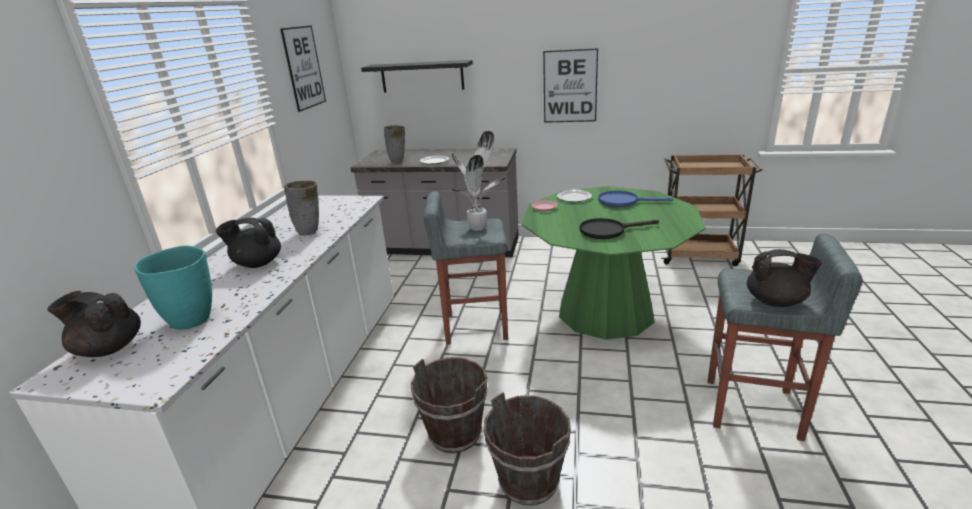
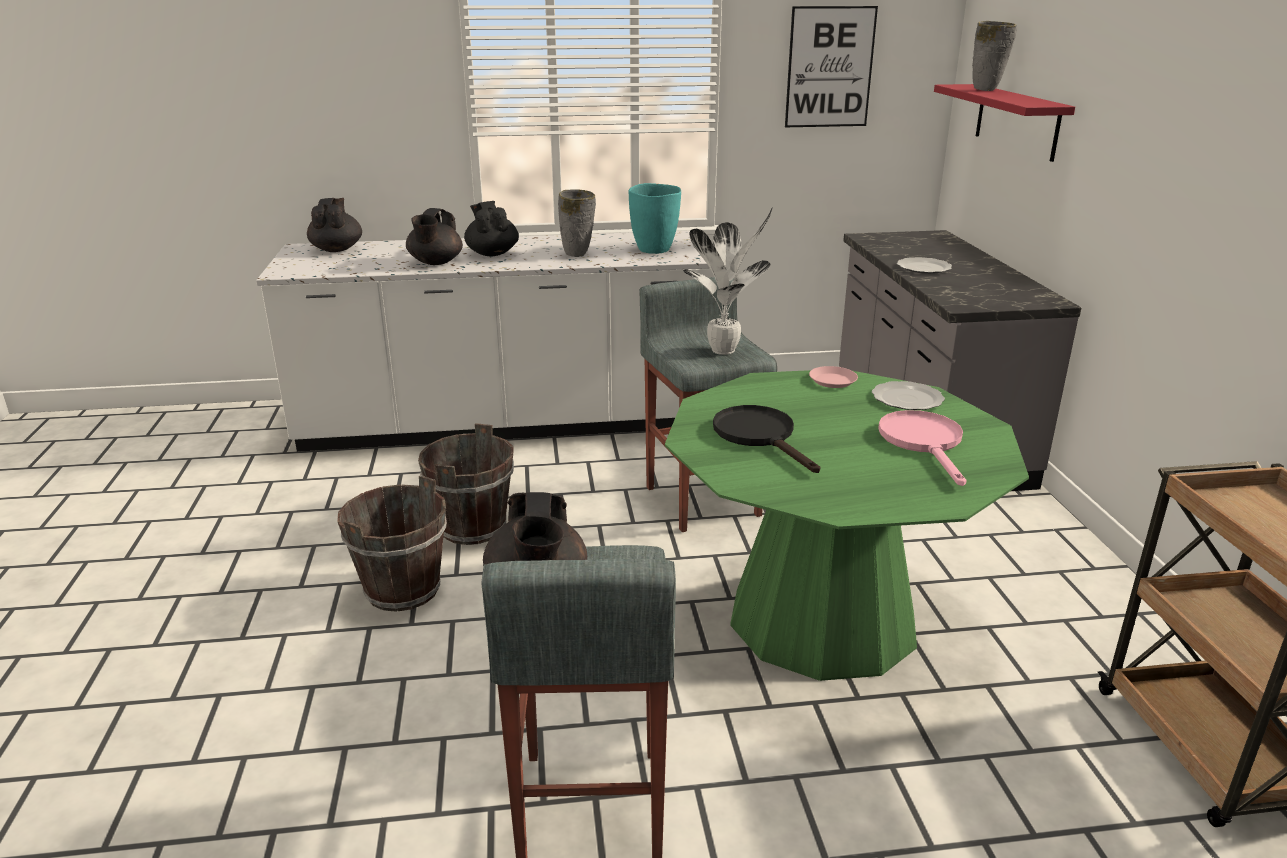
camera: 70 degrees right, 0 degrees up
(192, 320) = (378, 259): turquoise vase -> turquoise vase (654, 250)
(250, 289) = (435, 262): none -> black teapot
(398, 161) = (900, 249): grey vase -> grey vase (986, 90)
(422, 76) = (1016, 121): black shelf -> red shelf
(570, 86) = (1189, 210): picture -> none
(624, 201) = (924, 443): blue frying pan -> pink frying pan

